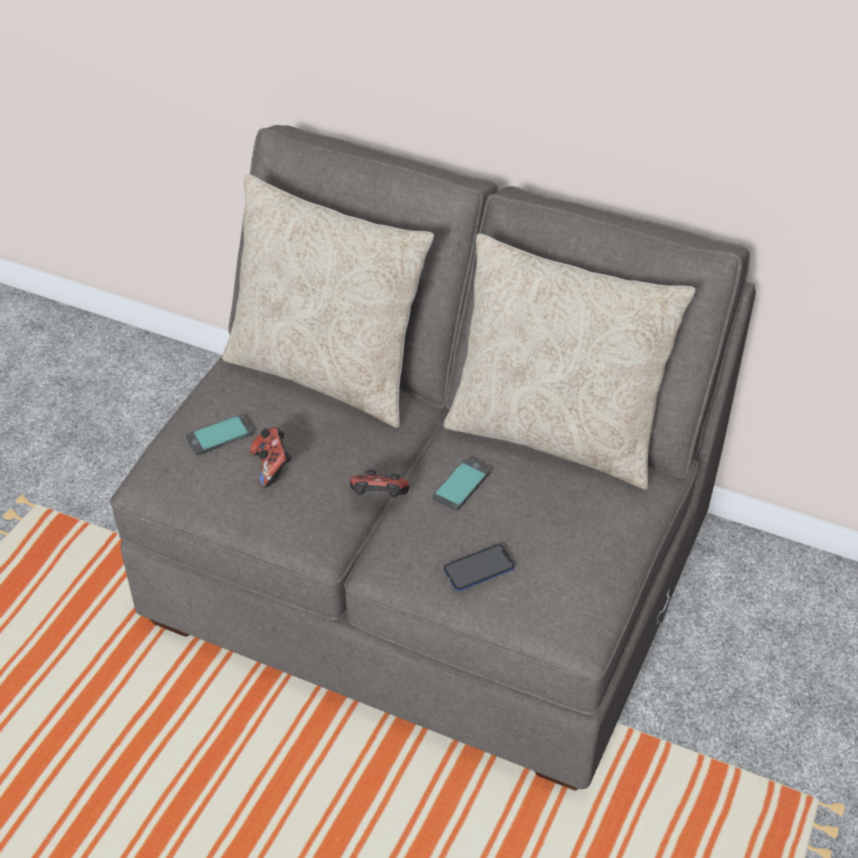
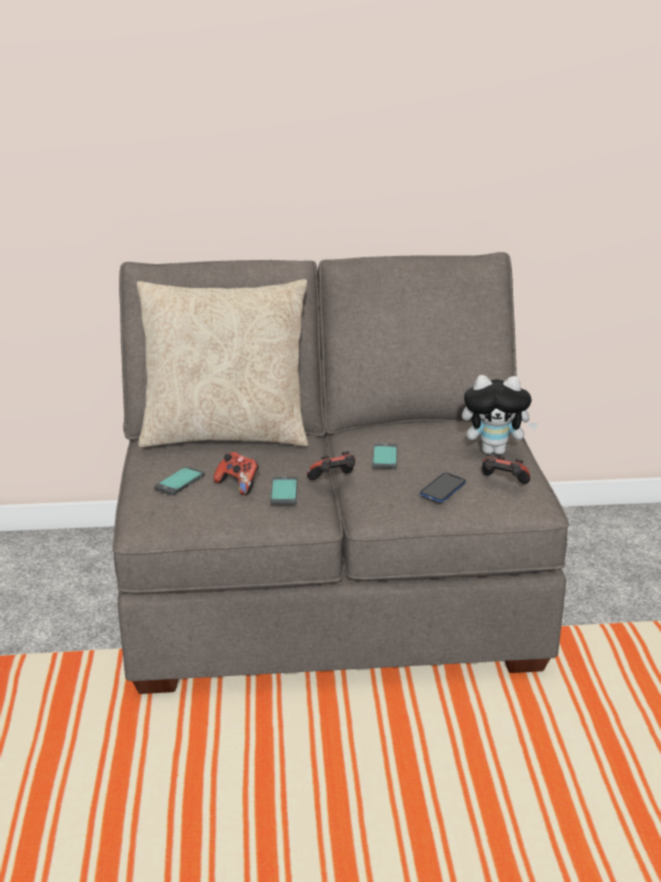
camera: 30 degrees left, 20 degrees down
(310, 496) = (284, 491): none -> phone
(556, 434) = (418, 421): beige pillow -> none
(556, 589) = (503, 483): none -> game controller
(600, 526) = (495, 451): none -> plush toy

